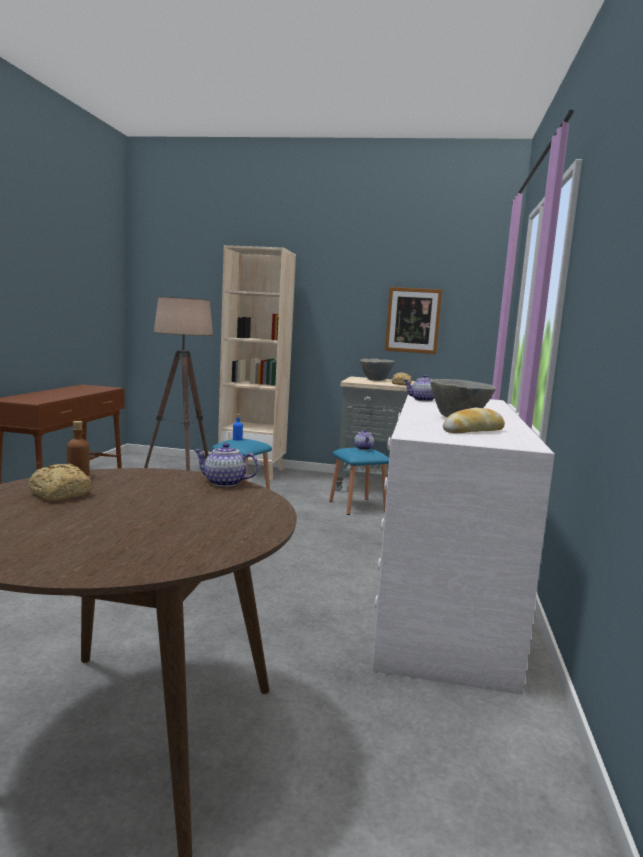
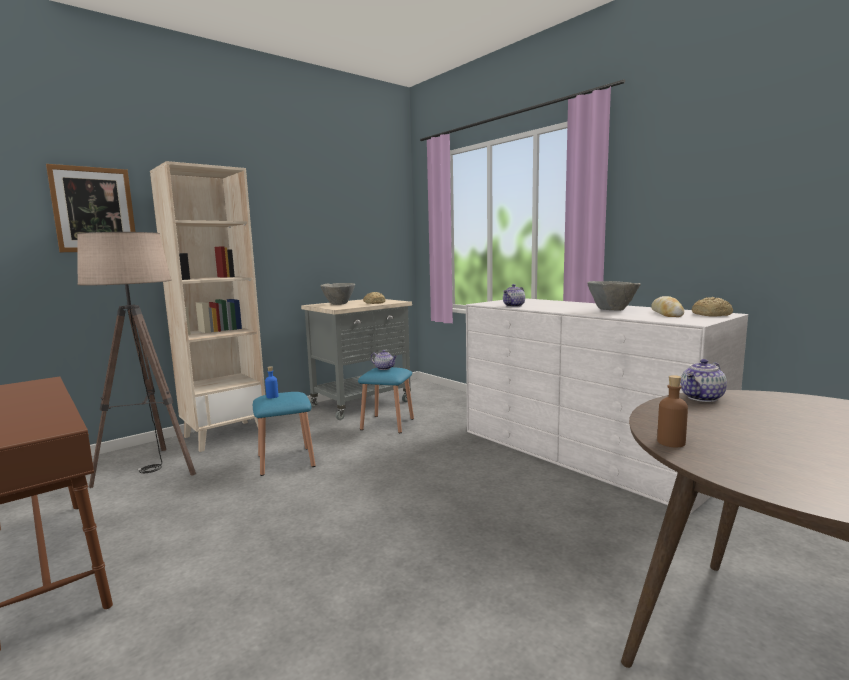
camera: 50 degrees left, 0 degrees up
(60, 494) = (766, 457): bread -> bread (712, 315)
(413, 320) = (345, 243): picture -> picture (94, 210)

